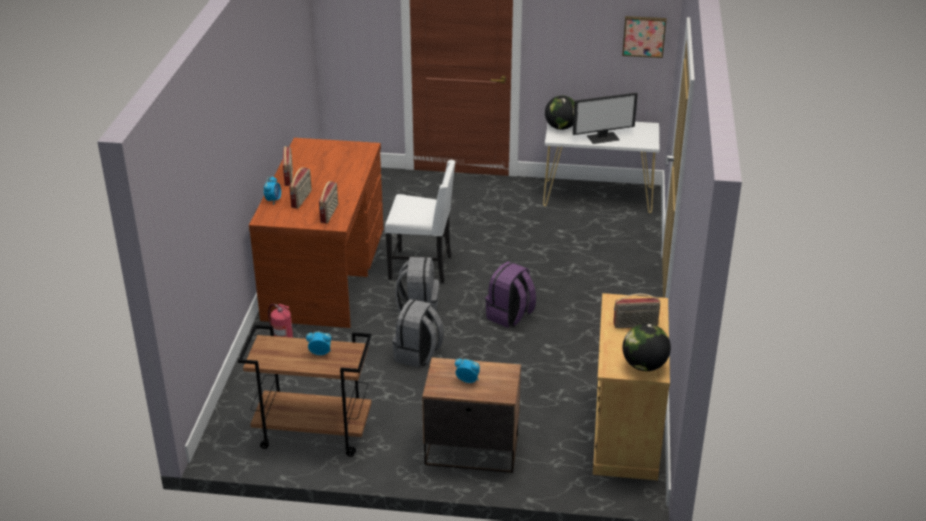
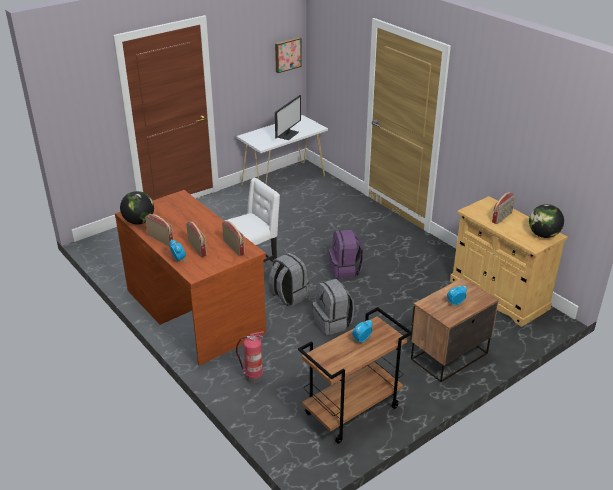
camera: 45 degrees left, 0 degrees up
(561, 127) = (255, 139): globe -> globe (139, 221)

